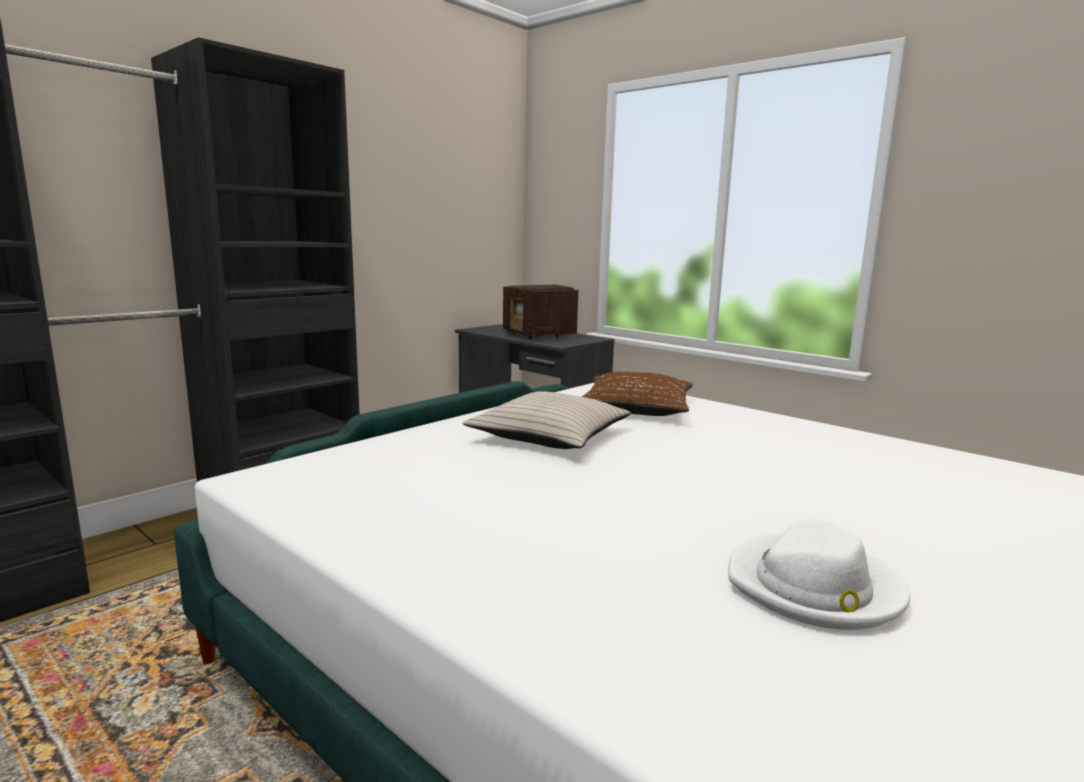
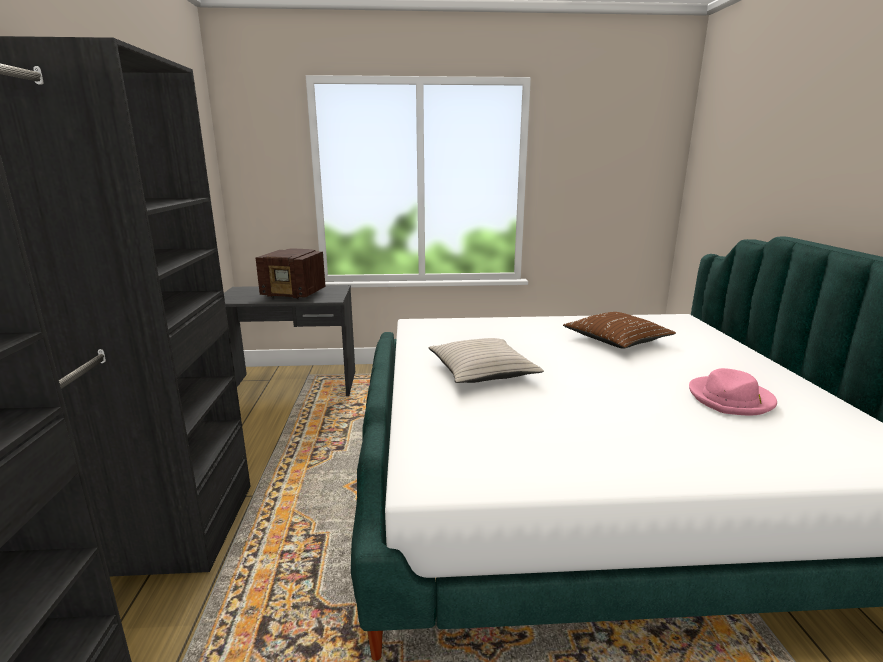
camera: 45 degrees left, 5 degrees up
(636, 408) = (469, 335): brown pillow -> brown pillow (616, 339)
(813, 587) = (730, 399): white hat -> pink hat

